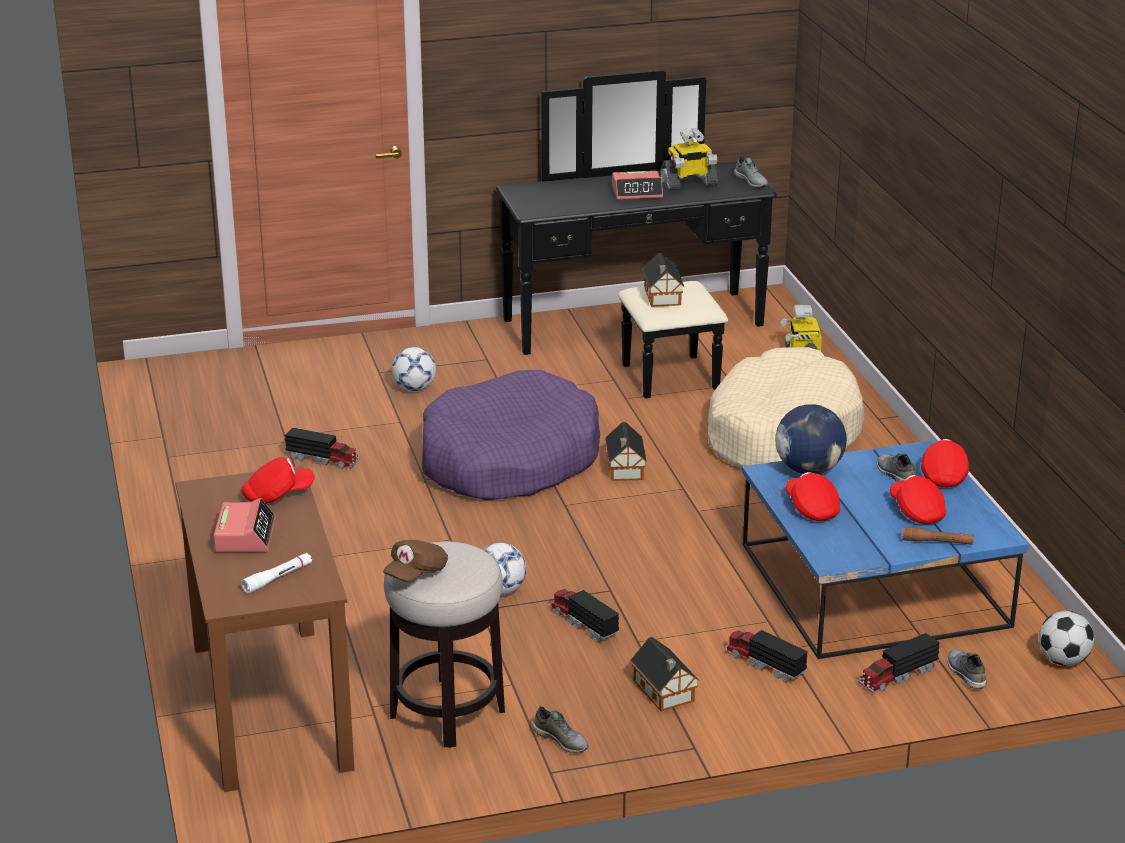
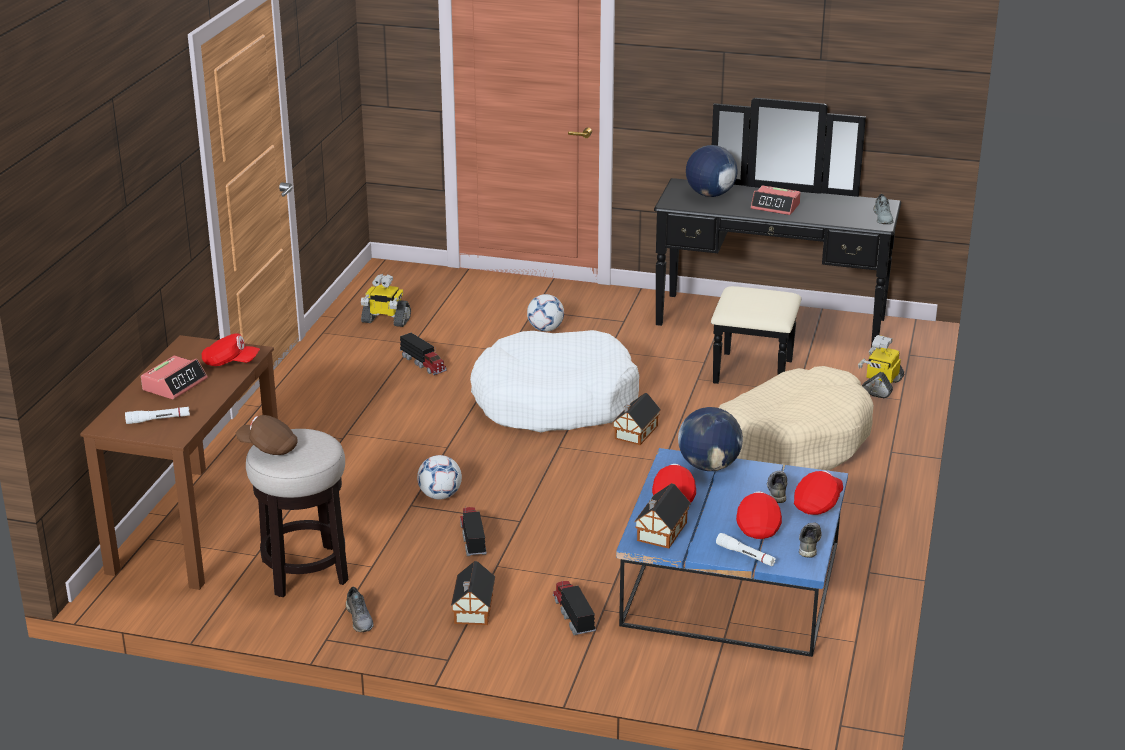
camera: 30 degrees right, 0 degrees up
(416, 573) = (268, 447): brown cap -> brown cap turned 45 degrees clockwise
(508, 460) = (554, 401): purple dog bed -> white dog bed
(558, 194) = (710, 195): none -> globe
(662, 297) = (747, 299): toy house -> toy house (660, 532)
(688, 184) = (827, 209): toy robot -> toy robot (385, 320)
(897, 676) = (668, 661): toy truck -> none
(937, 542) = (745, 555): brown flashlight -> white flashlight
(965, 674) = (726, 679): grey shoe -> grey shoe (808, 544)
(1063, 660) = (825, 698): football -> none

